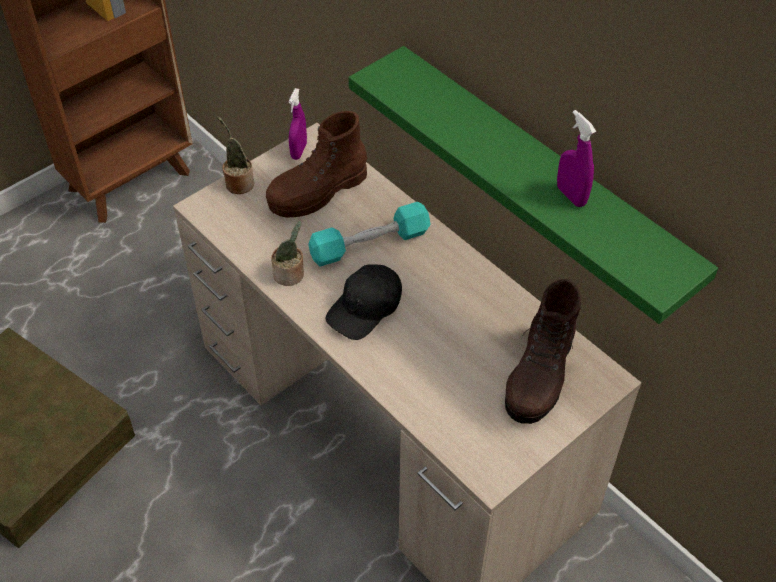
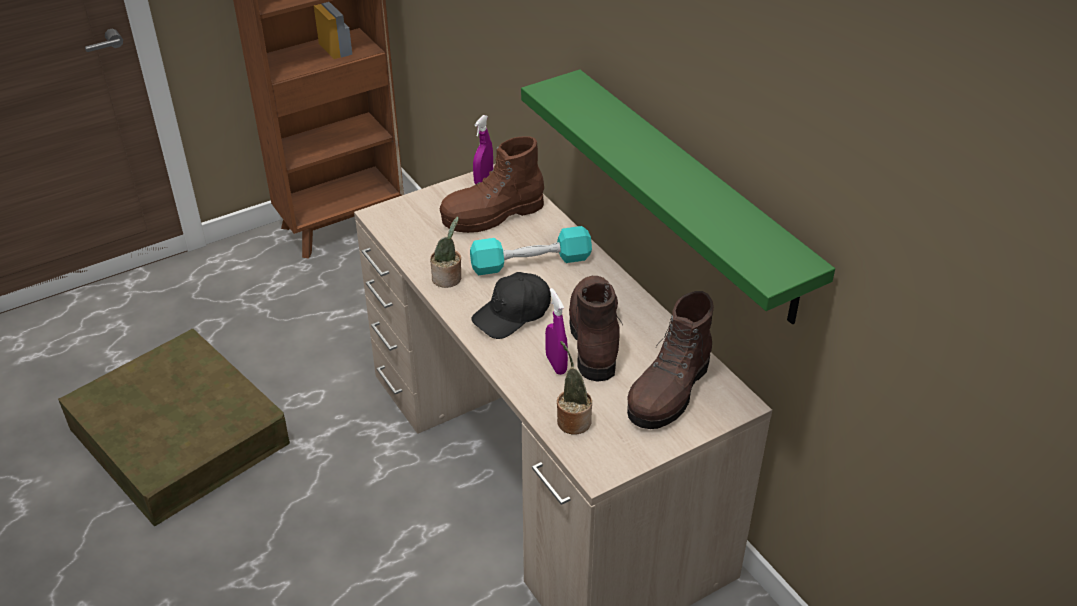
camera: 10 degrees right, 10 degrees down
(238, 183) = (420, 200): potted plant -> potted plant (572, 420)
(452, 324) = (594, 337): none -> brown boot
(571, 196) = (705, 197): purple spray bottle -> purple spray bottle (556, 364)

